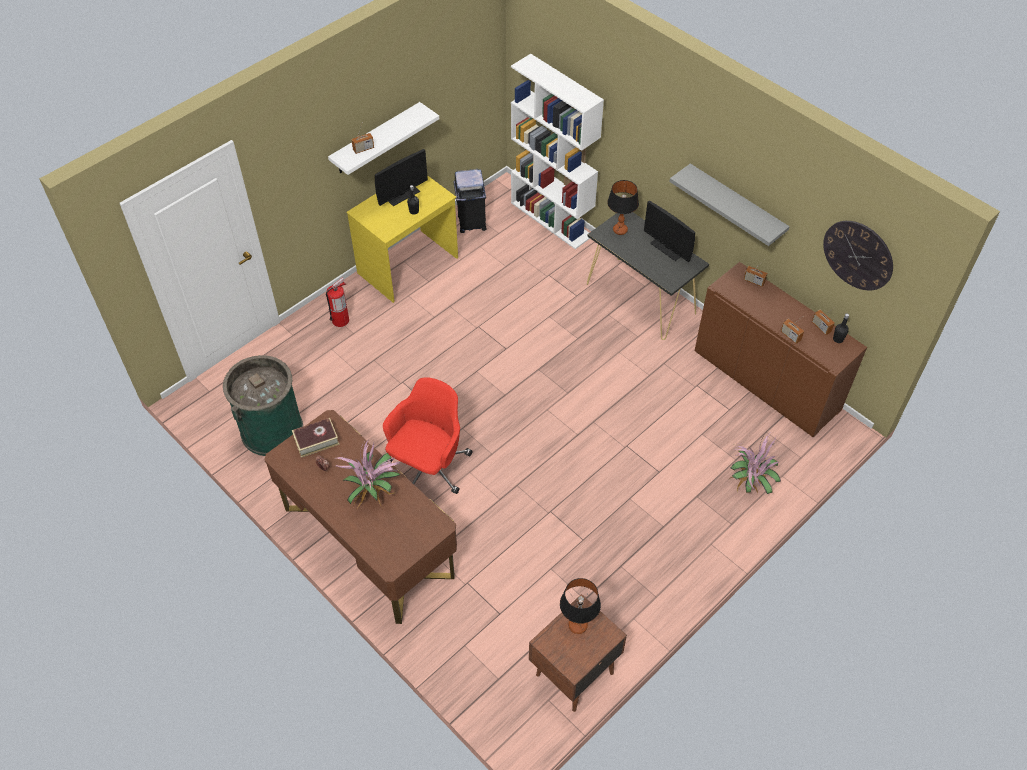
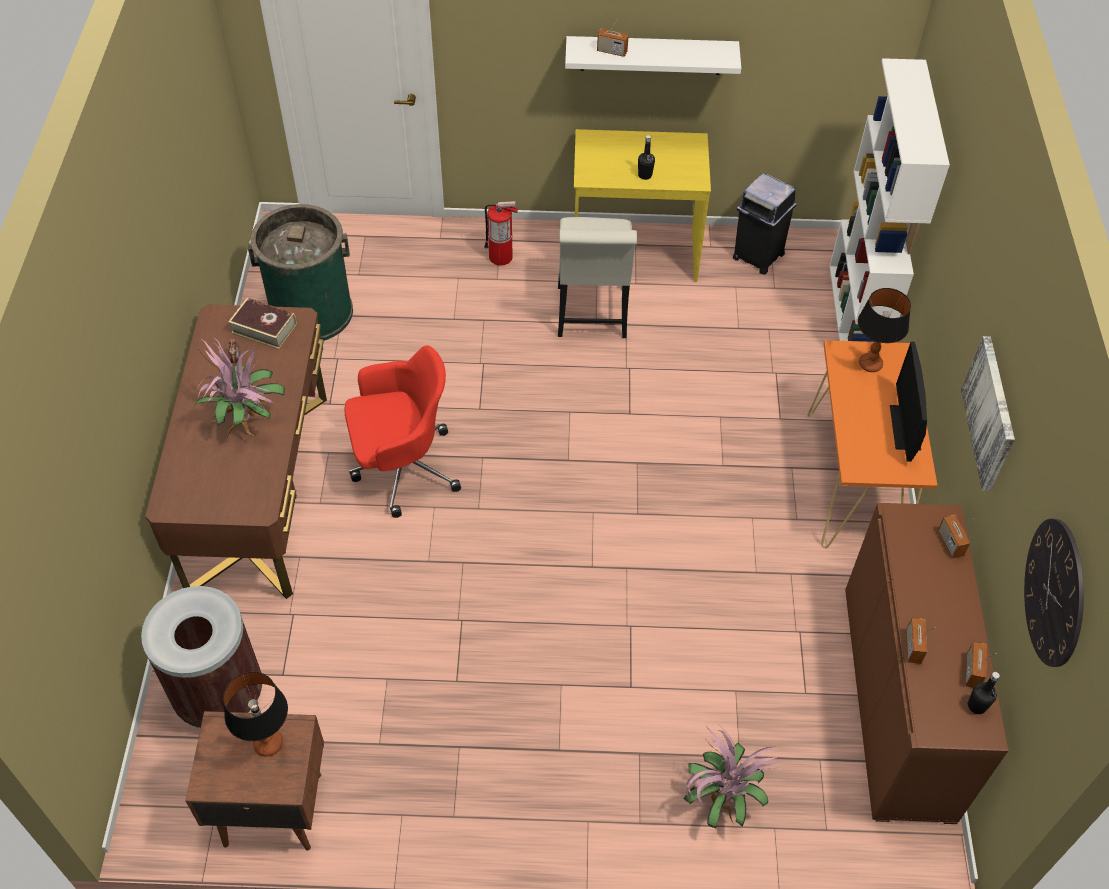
camera: 45 degrees right, 0 degrees up
(402, 194) = (654, 150): monitor -> none
(428, 315) = (592, 317): none -> white chair
(481, 652) = (219, 695): none -> brown trash can
(641, 298) = (854, 480): black console table -> orange console table
(736, 204) = (990, 413): grey shelf -> picture

